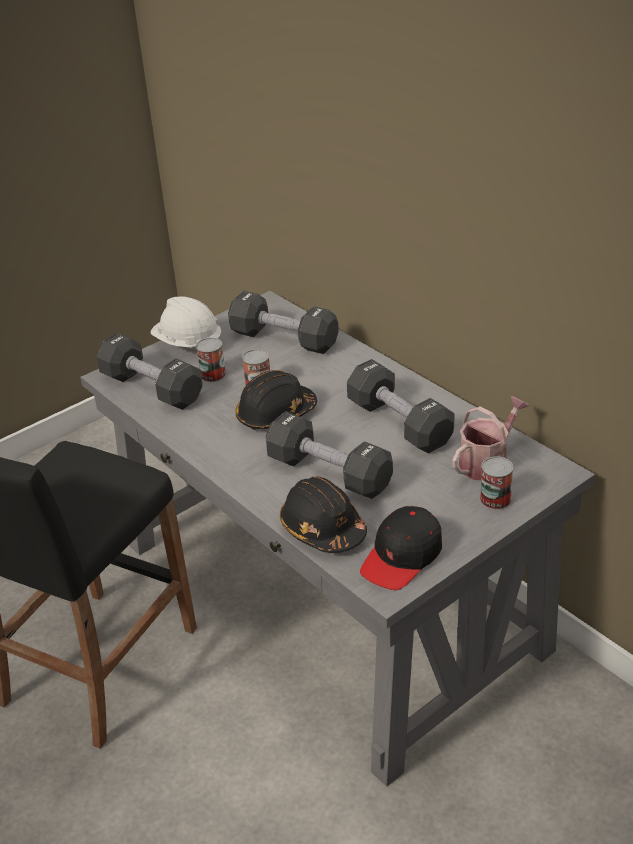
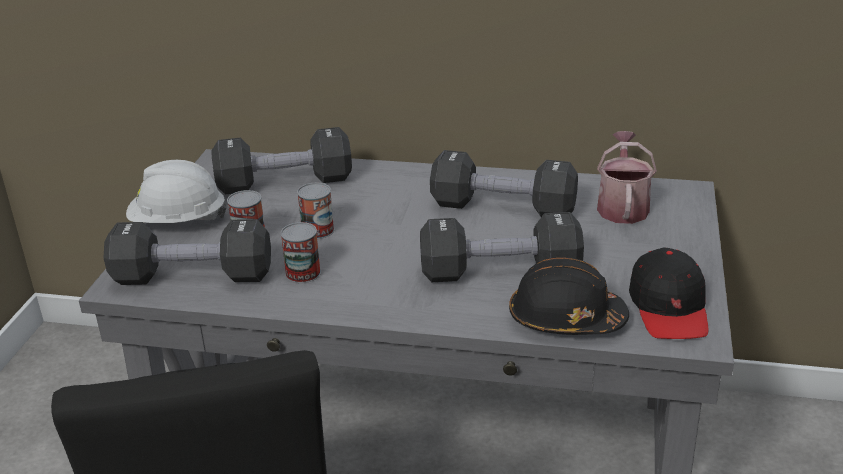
camera: 40 degrees left, 5 degrees down
(276, 414) = (371, 246): black hard hat -> none
(495, 499) = (672, 230): can -> can (303, 273)

